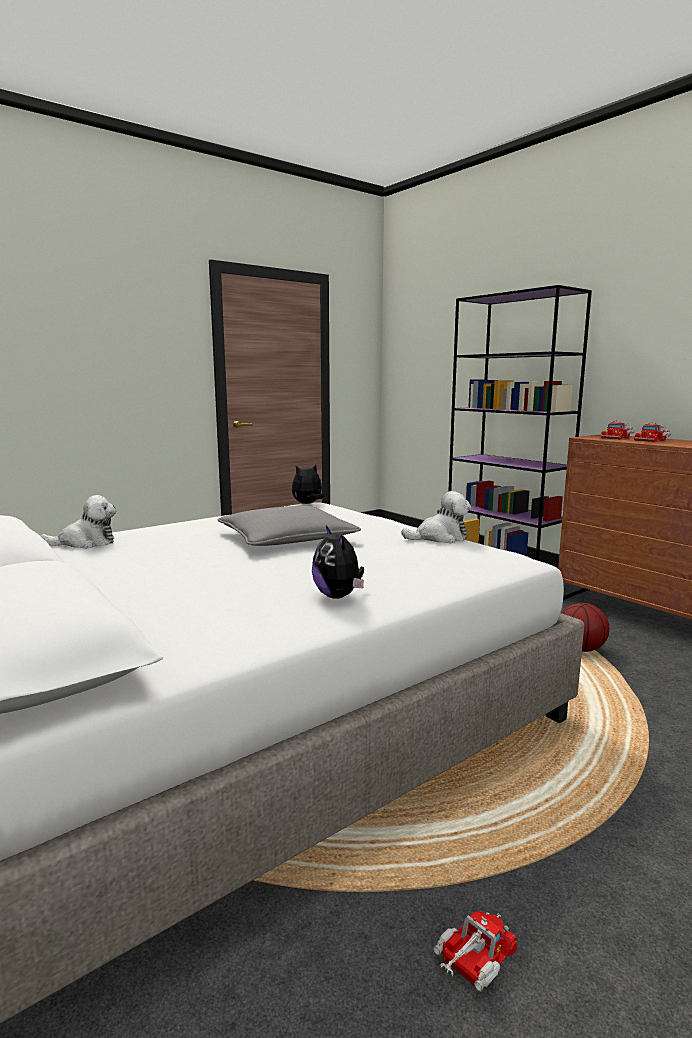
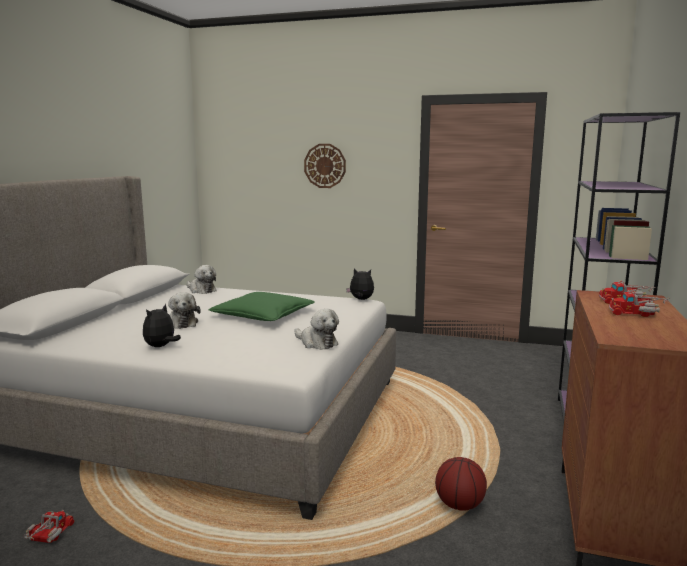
camera: 55 degrees right, 0 degrees up
(84, 346) = (325, 166): none -> wall clock
(245, 571) = (182, 323): none -> plush toy
(287, 538) = (263, 315): grey pillow -> green pillow
(472, 963) = (48, 536): toy truck -> toy truck turned 90 degrees counterclockwise

